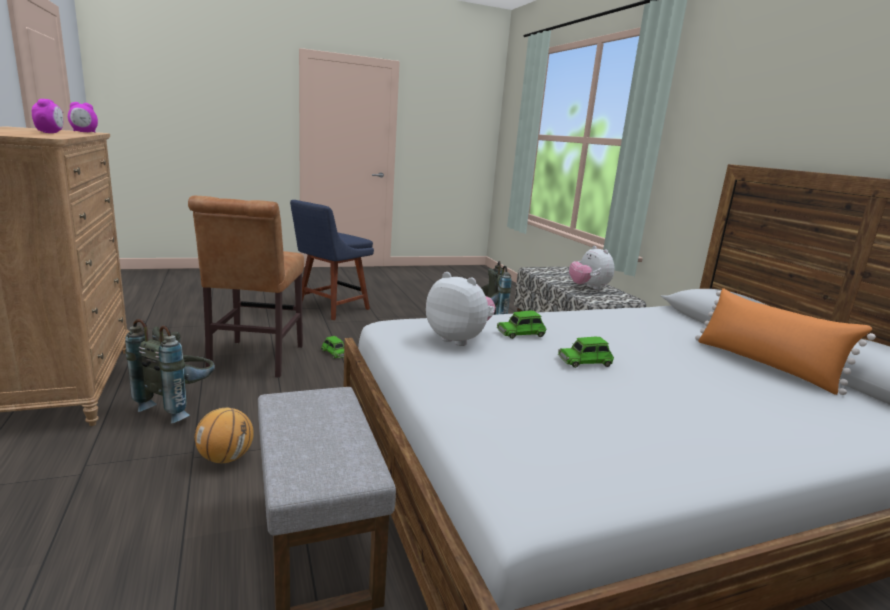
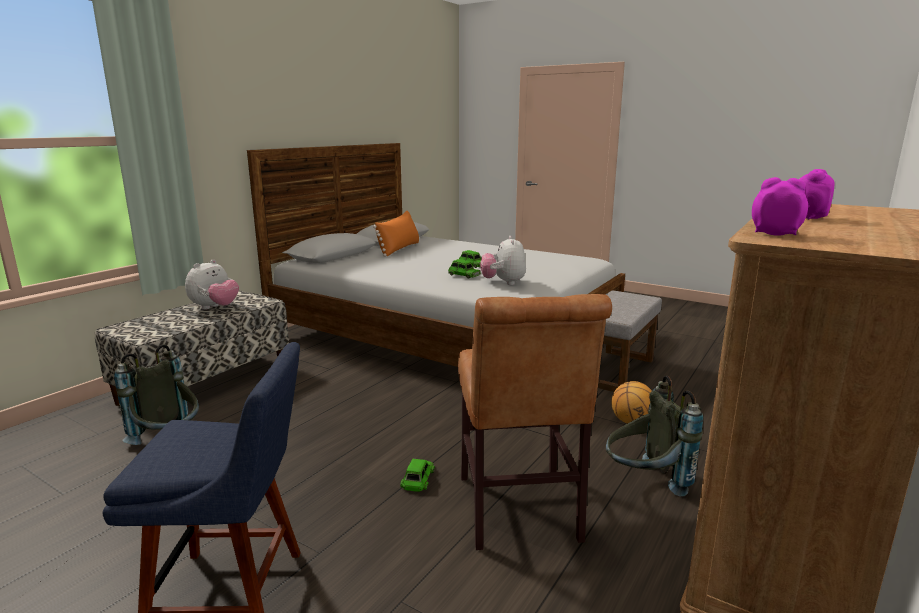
camera: 125 degrees left, 0 degrees up
(254, 361) = (519, 513): brown chair -> brown chair turned 120 degrees clockwise

